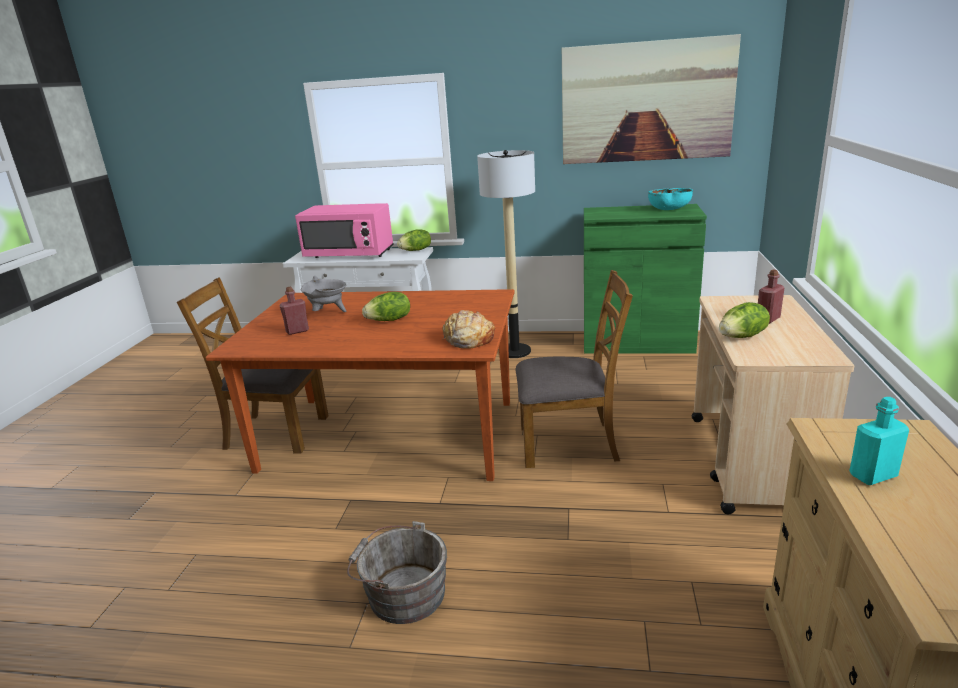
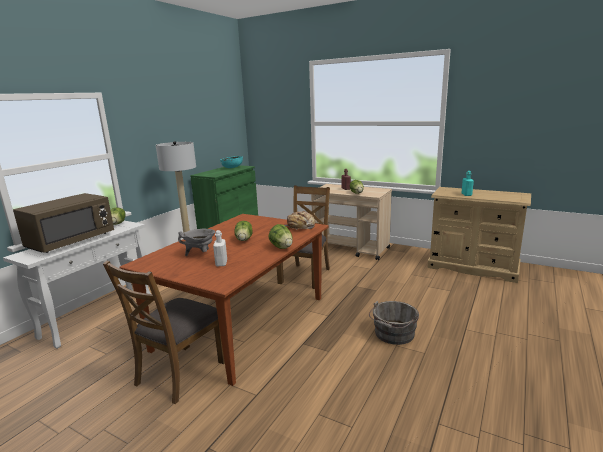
camera: 70 degrees left, 5 degrees down
(297, 331) = (221, 263): red bottle -> white bottle
(350, 254) = (71, 241): pink microwave -> brown microwave
(363, 348) = (281, 247): none -> lettuce
(646, 102) = (205, 114): picture -> none

